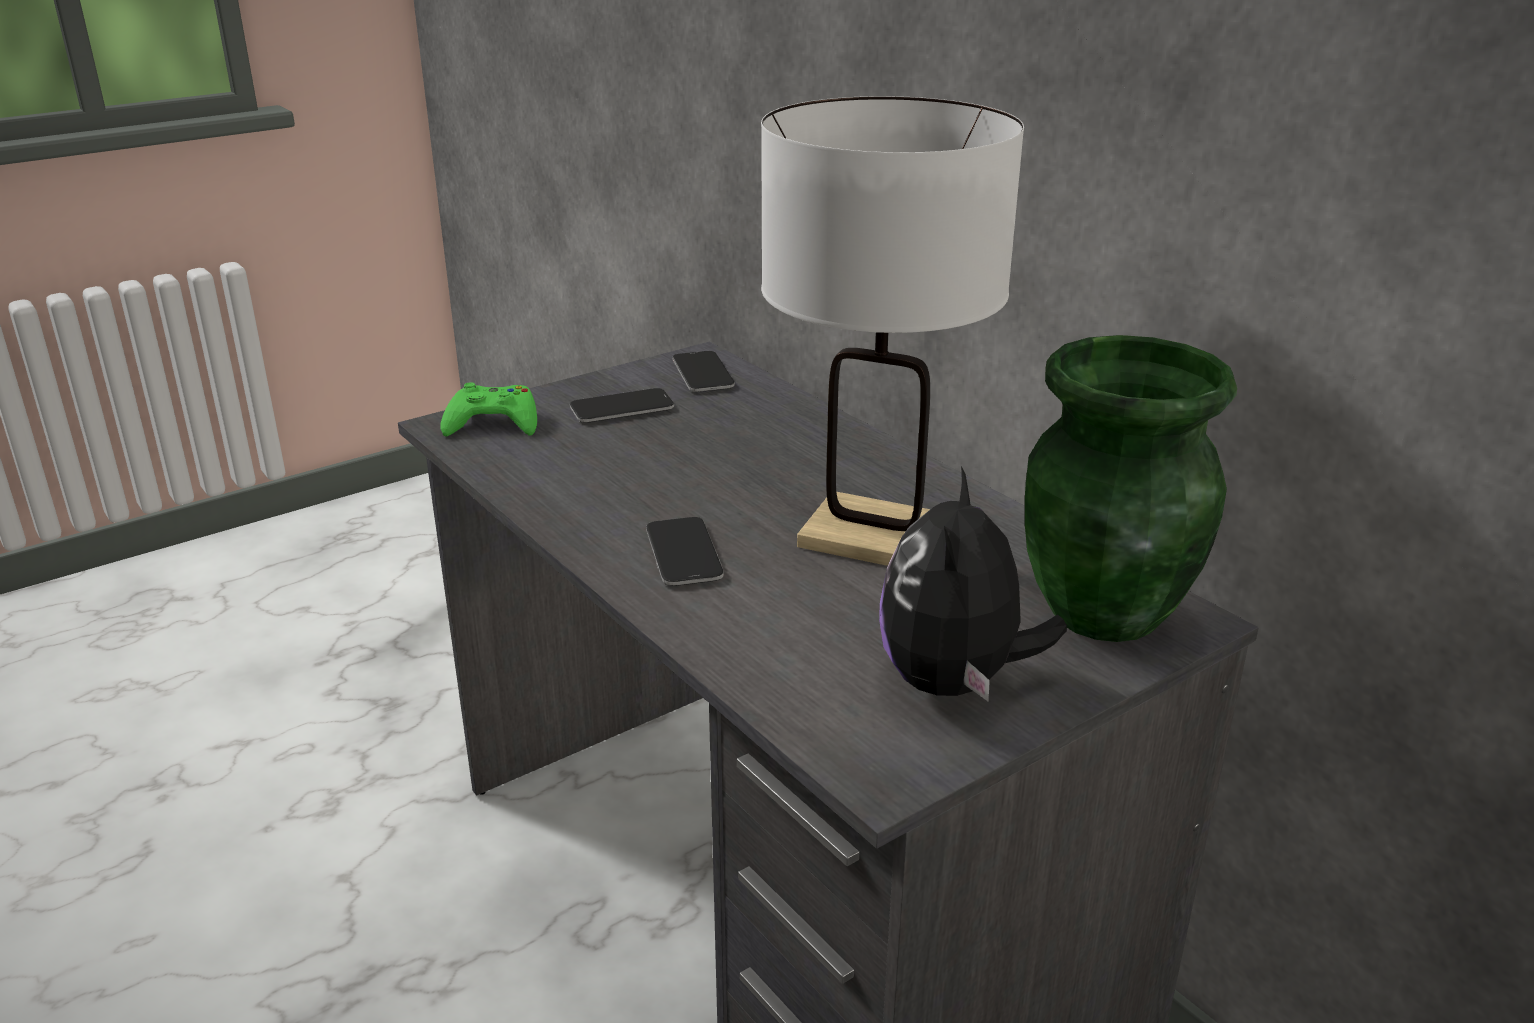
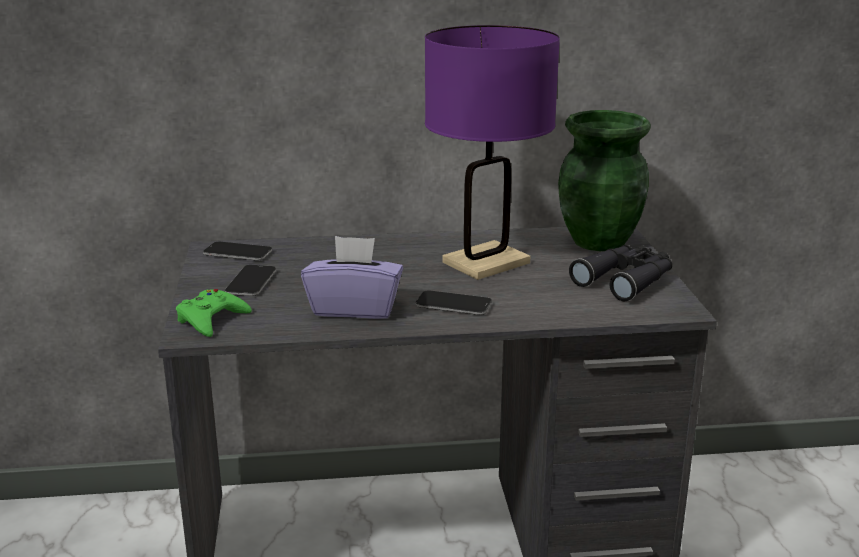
camera: 60 degrees left, 5 degrees down
(603, 490) = (355, 308): none -> purple tissue box
(872, 536) = (486, 263): white table lamp -> purple table lamp
(955, 683) = (626, 280): plush toy -> black binoculars

